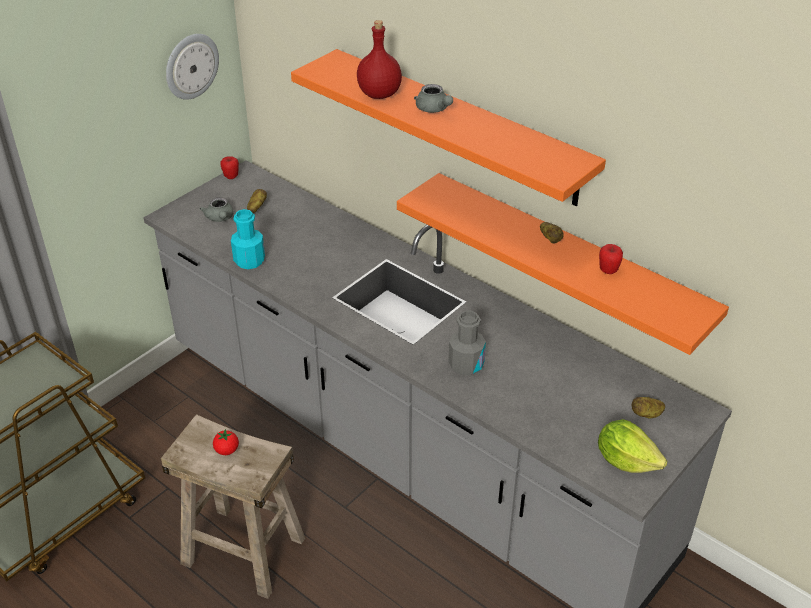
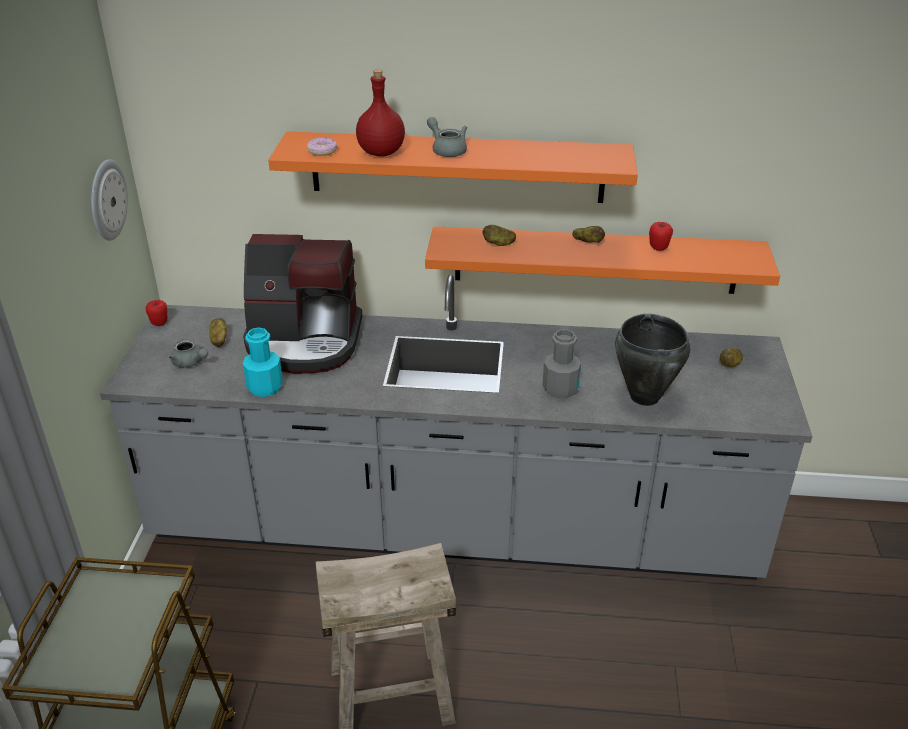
camera: 35 degrees left, 5 degrees down
(227, 450) = (380, 578): tomato -> none
(313, 235) = (304, 342): none -> coffee machine
(337, 77) = (322, 151): none -> donut
(434, 109) = (447, 150): grey teapot -> grey teapot turned 150 degrees counterclockwise
(471, 210) = (499, 244): none -> potato
(529, 406) = (644, 397): none -> black cooking pot
(626, 460) = (755, 403): lettuce -> none

